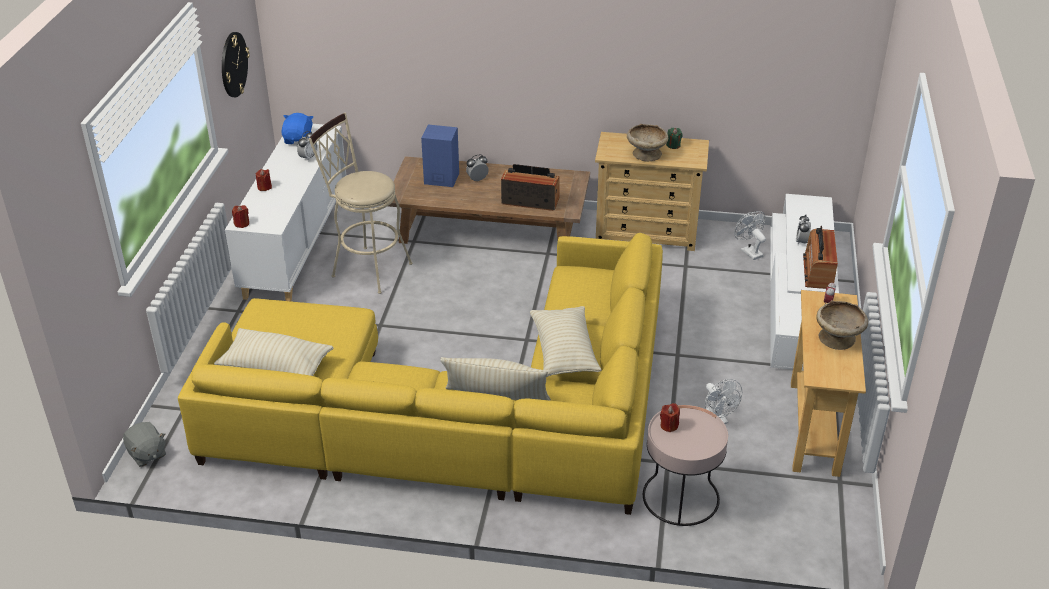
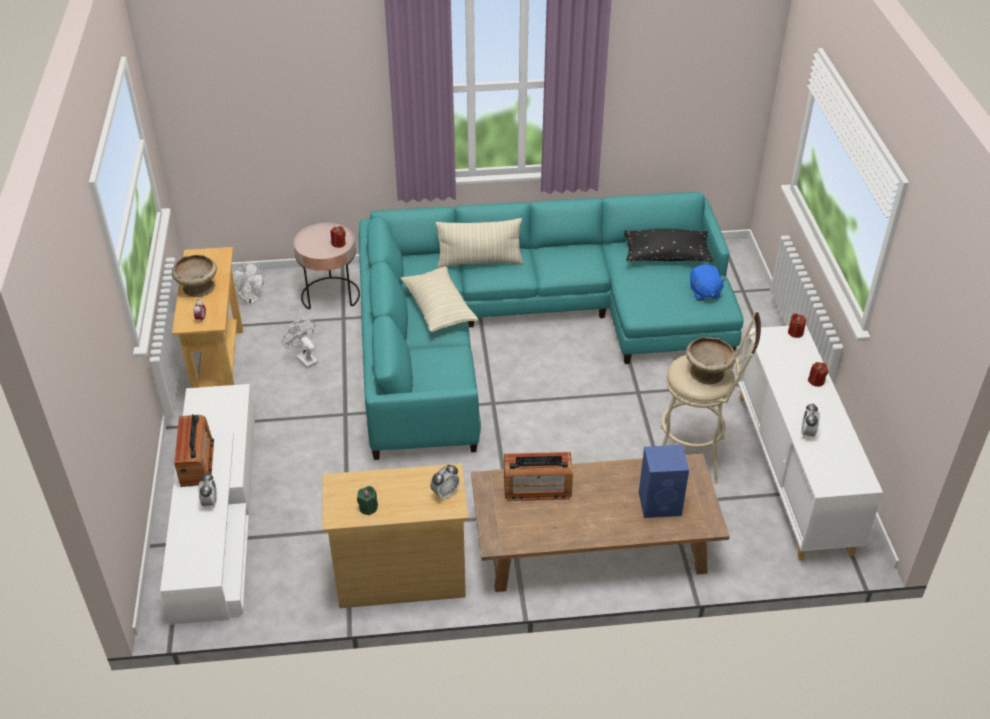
camera: 165 degrees right, 5 degrees up
(147, 454) = (738, 257): grey plush toy -> none
(233, 64) = (909, 336): wall clock -> none
(275, 367) = (666, 256): beige pillow -> black pillow
(298, 140) = (844, 460): blue plush toy -> blue plush toy (704, 292)
(456, 412) = (525, 326): yellow sofa -> turquoise sofa
(477, 179) = (615, 511): alarm clock -> alarm clock (445, 493)
(646, 154) = (400, 483): beige bowl -> beige bowl (707, 372)
(749, 251) = (272, 568): white fan -> white fan (250, 299)

